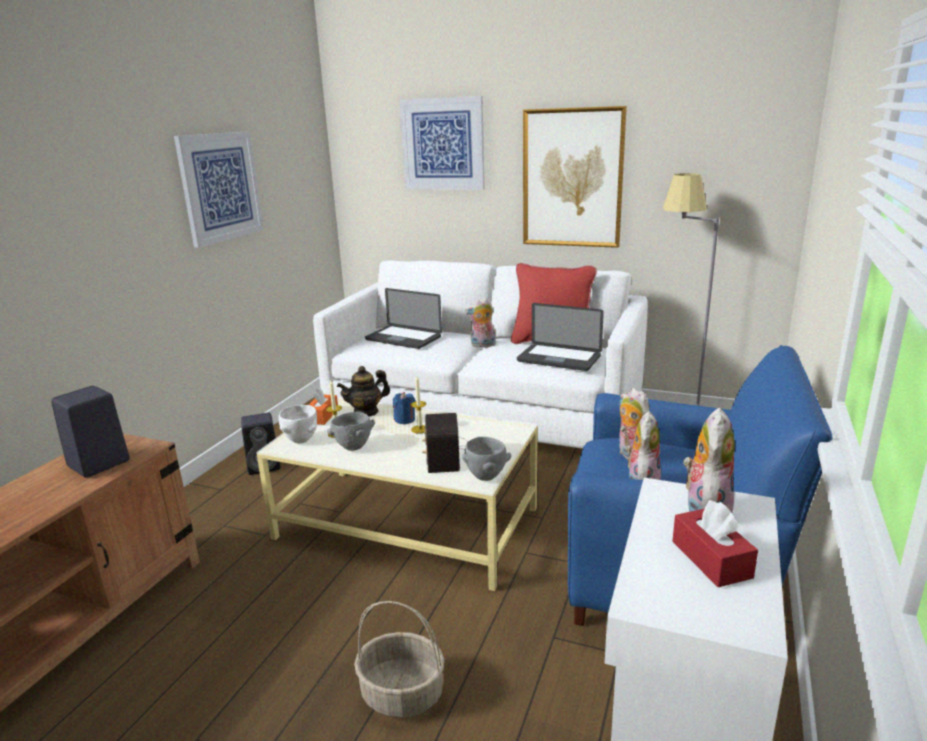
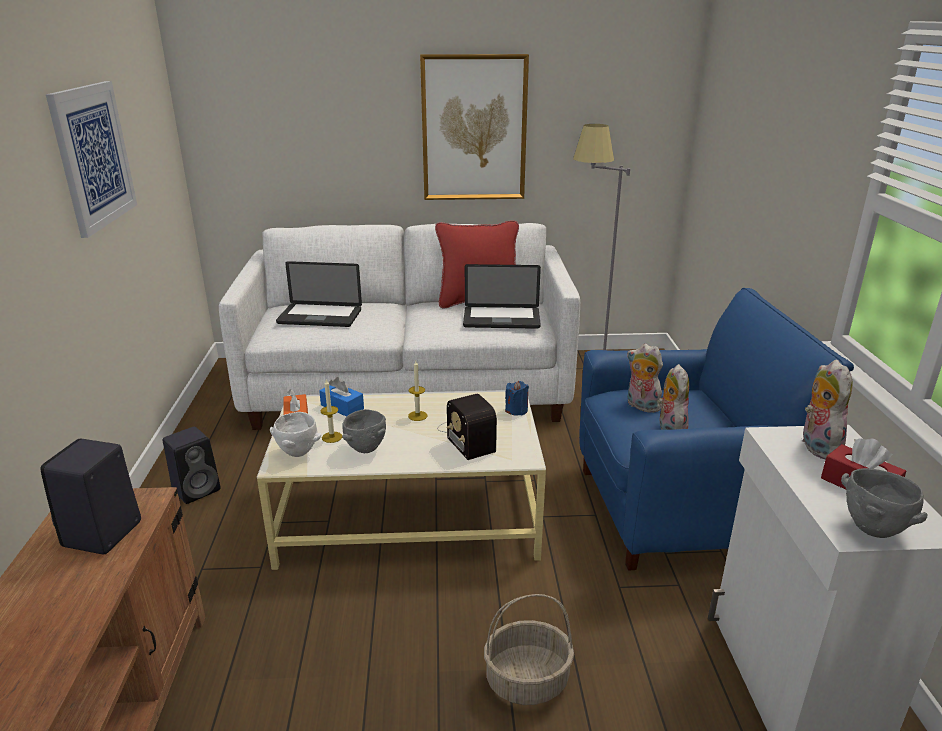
camera: 25 degrees left, 5 degrees up
(366, 412) = (342, 407): teapot -> blue tissue box
(404, 420) = (392, 408): blue candle -> blue candle (516, 410)
(442, 144) = (324, 91): picture -> none
(482, 345) = (409, 314): plush toy -> none
(486, 477) = (526, 453): grey bowl -> grey bowl (874, 530)

